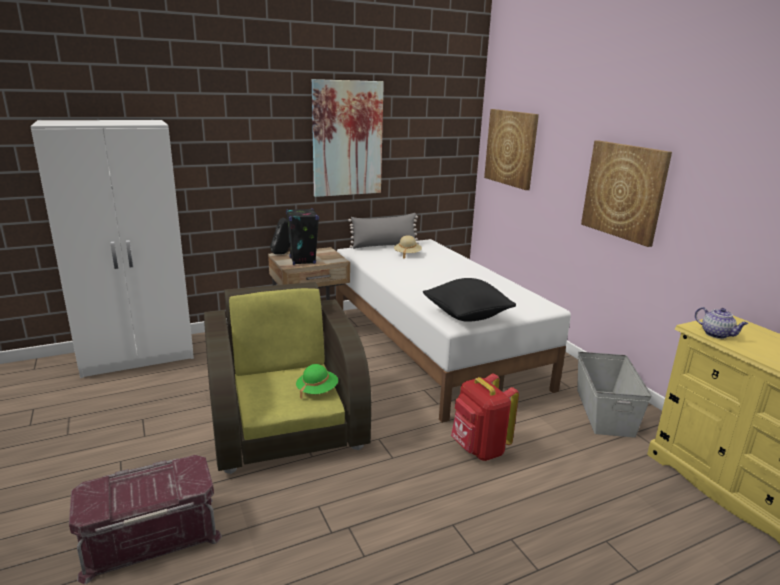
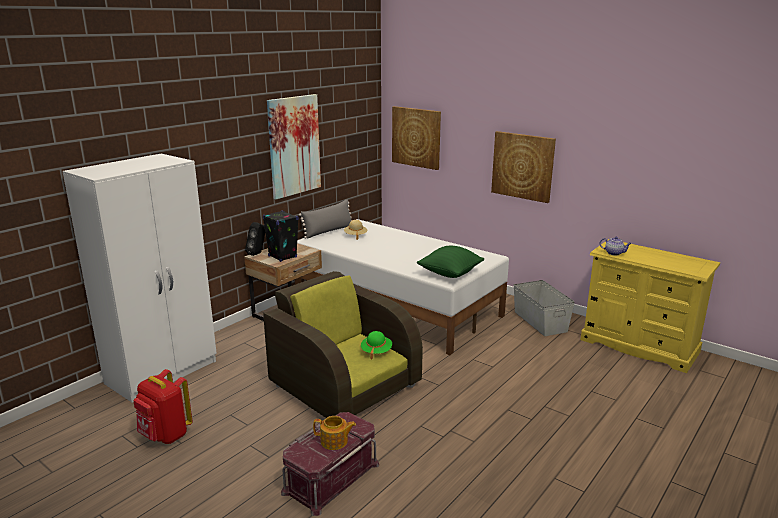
camera: 25 degrees left, 0 degrees up
(147, 492) = (335, 441): none -> teapot
(466, 316) = (450, 274): black pillow -> green pillow
(478, 449) = (486, 364): red backpack -> red backpack (165, 436)

